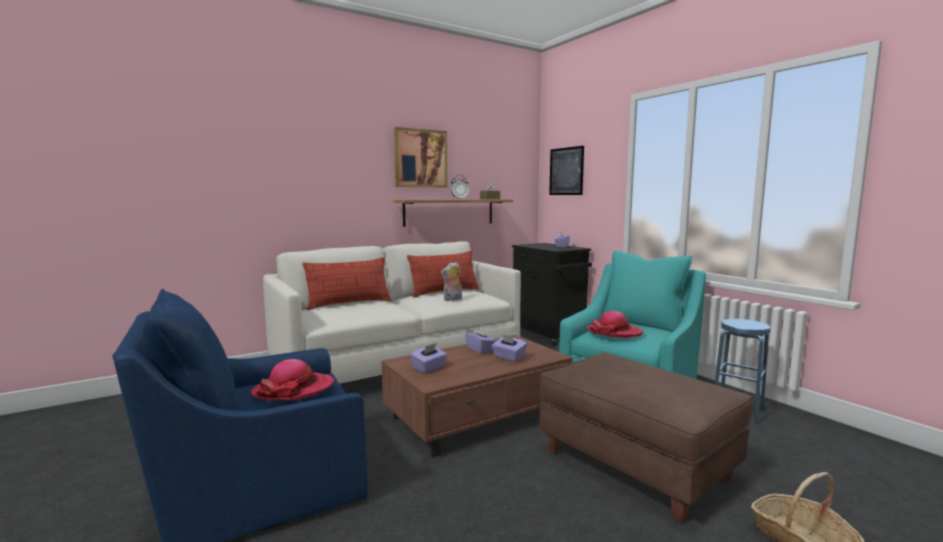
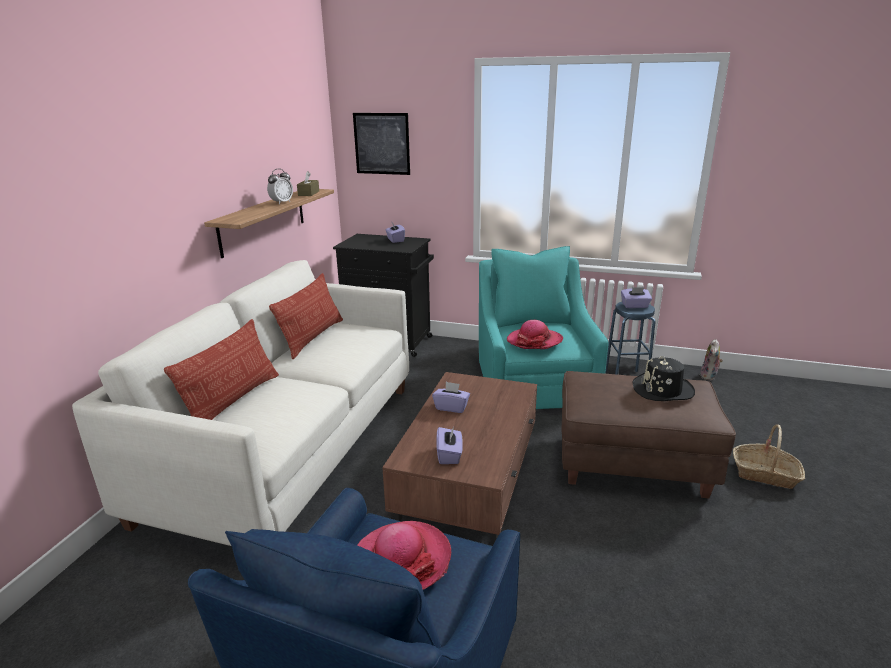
camera: 40 degrees left, 15 degrees up
(420, 158) = (223, 150): picture -> none
(452, 300) = (350, 349): plush toy -> plush toy (709, 376)
(508, 357) = (492, 407): purple tissue box -> purple tissue box (635, 306)
(666, 380) = (662, 390): none -> black hat

